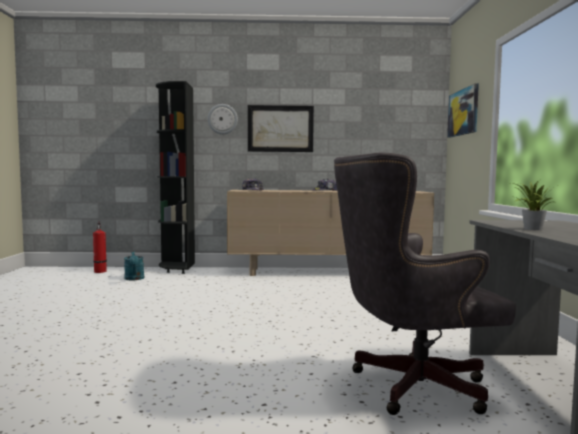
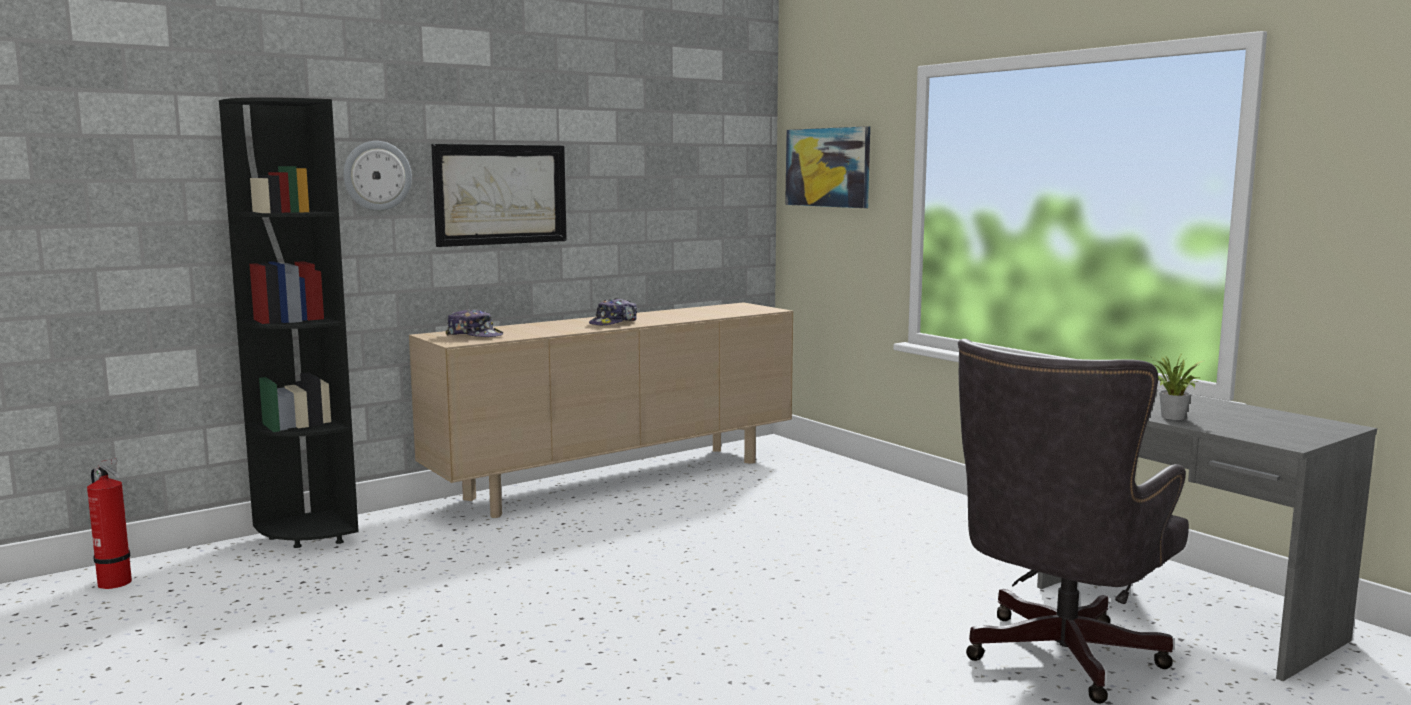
camera: 35 degrees left, 5 degrees up
(134, 279) = (256, 583): turquoise watering can -> none

